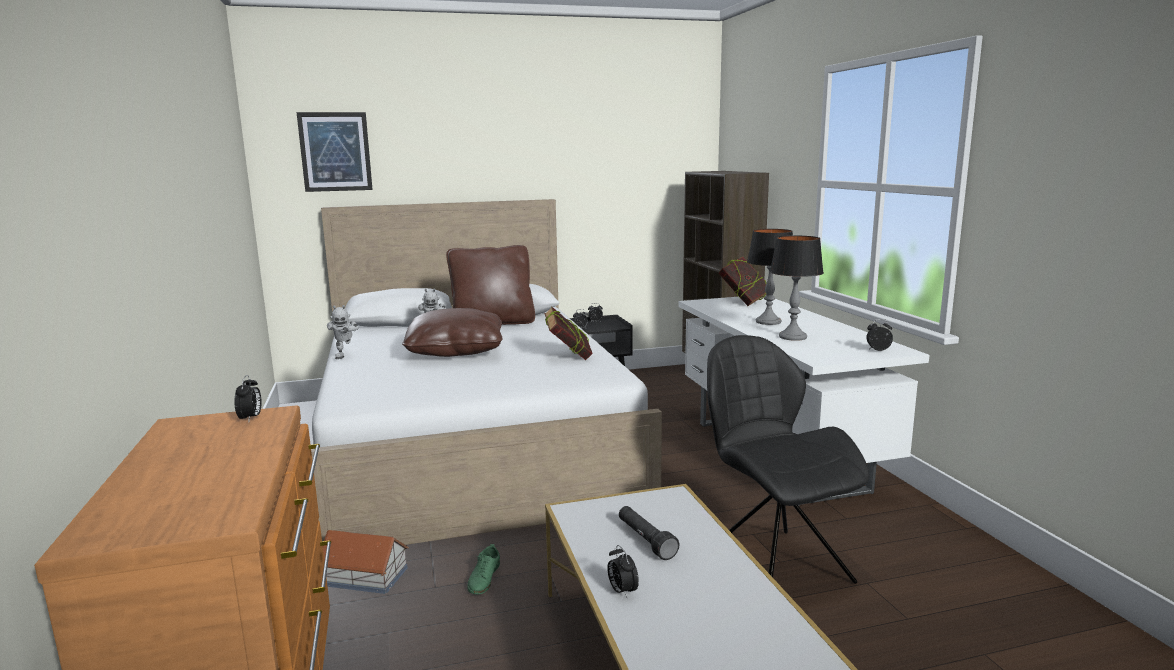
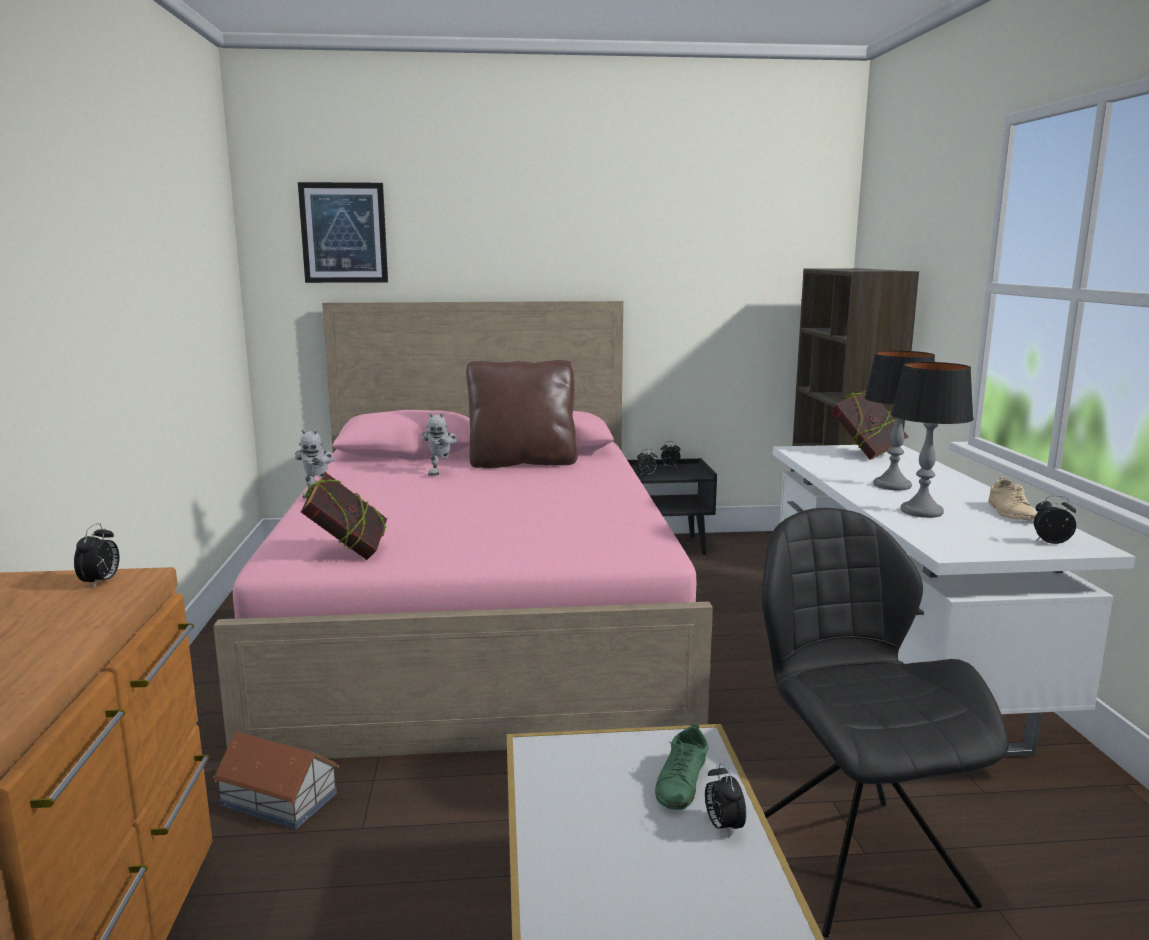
camera: 10 degrees right, 0 degrees up
(455, 351) = (457, 498): brown pillow -> none
(472, 442) = (480, 618): white bed -> pink bed
(484, 578) = (431, 823): green shoe -> green shoe (681, 782)
(568, 357) = (600, 517): book -> book (348, 553)
(622, 591) = (565, 901): alarm clock -> alarm clock (723, 826)
(645, 540) = (630, 814): black flashlight -> none
(848, 334) = (1011, 513): none -> beige shoe

